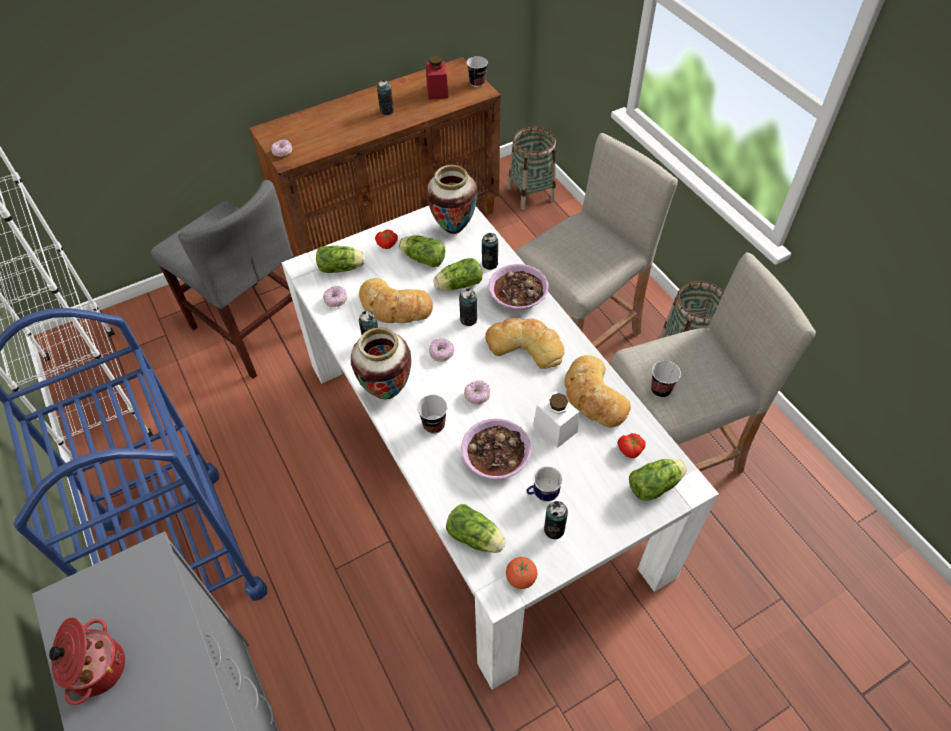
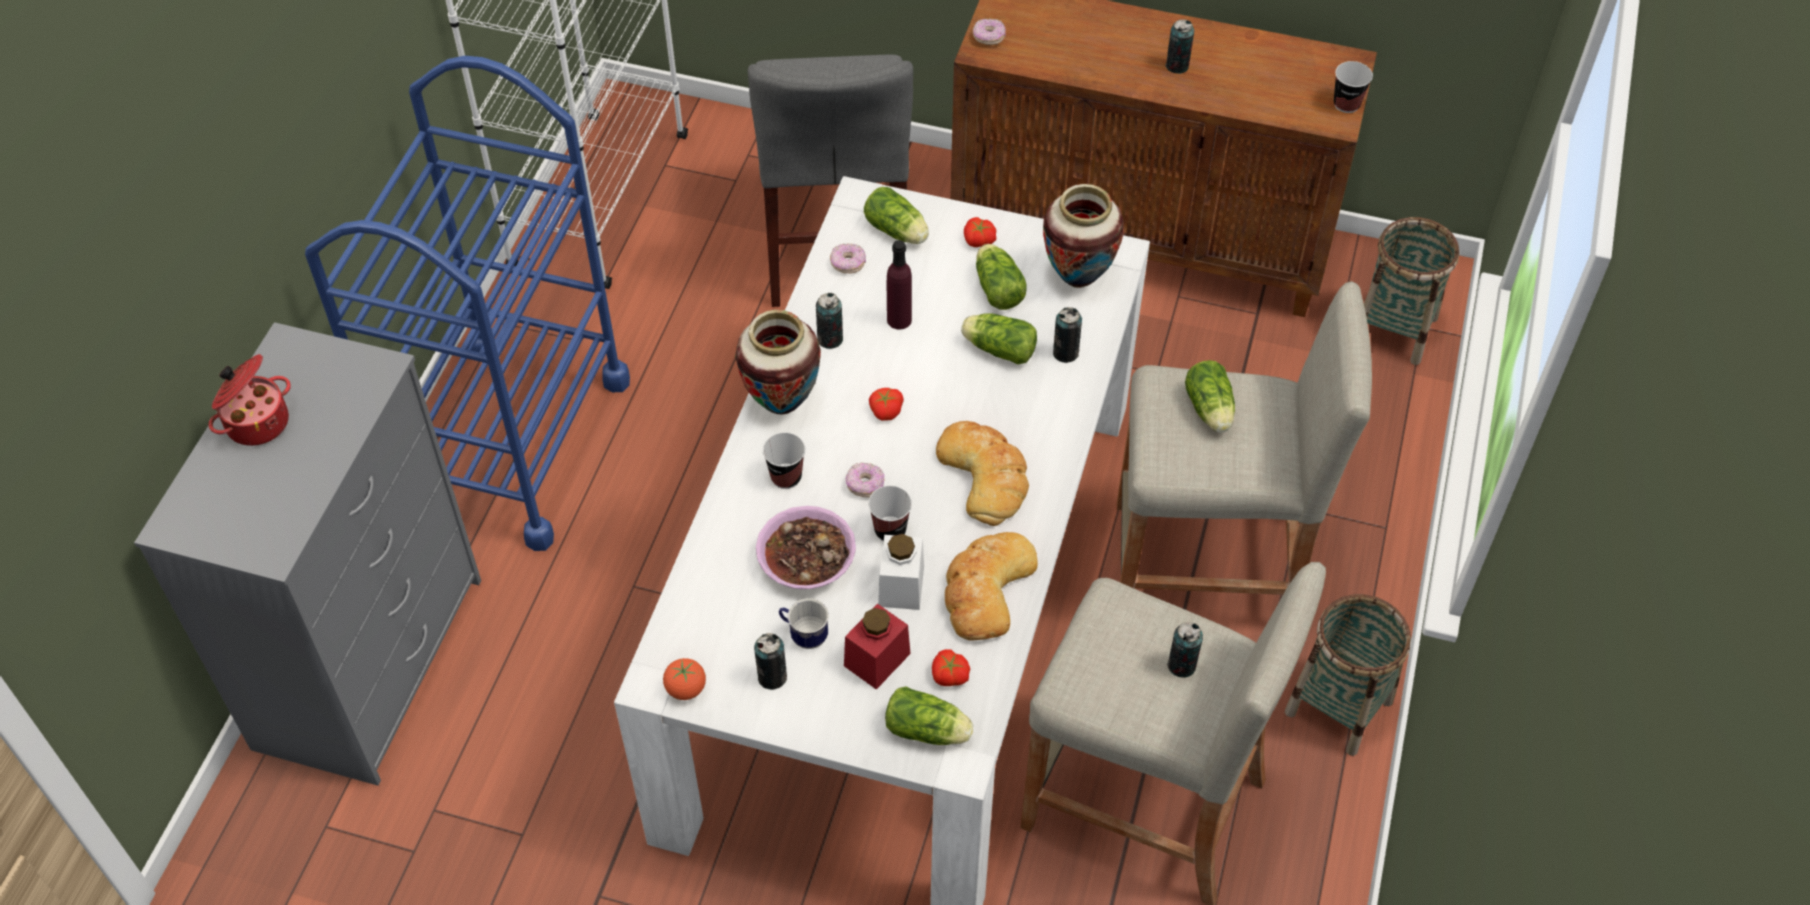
camera: 45 degrees right, 0 degrees up
(394, 307) = (899, 319): bread -> purple bottle
(437, 91) = (1277, 81): red jar -> red jar (877, 659)
(441, 353) = (885, 410): donut -> tomato
(468, 319) = (960, 397): can -> can (1181, 665)
(476, 538) = (692, 618): lettuce -> lettuce (1210, 411)
(518, 295) = (1051, 414): bowl -> none
(660, 390) = (1088, 656): cup -> cup (890, 530)

